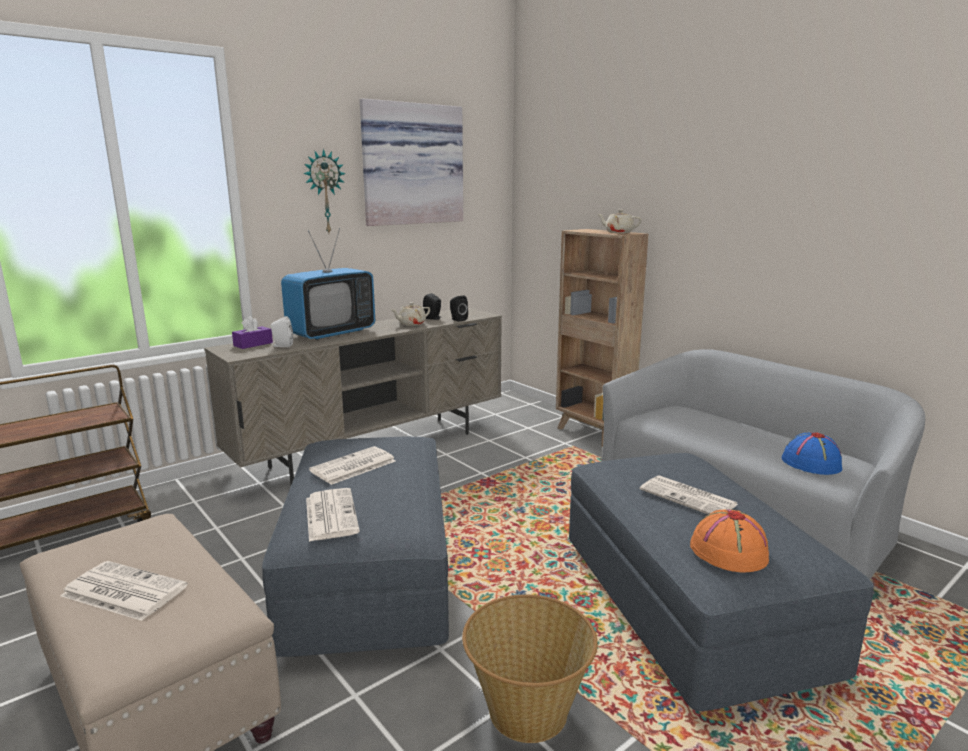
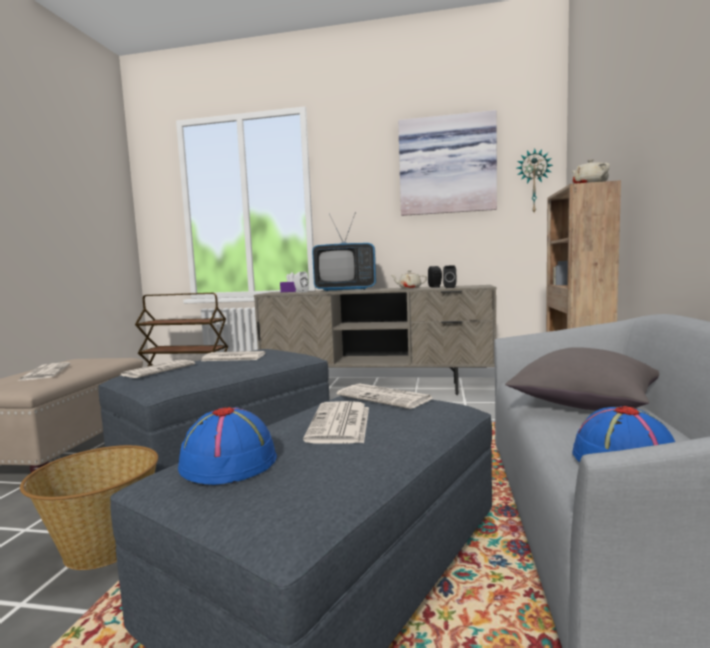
camera: 50 degrees right, 10 degrees down
(324, 192) = (370, 192): wall clock -> wall clock (533, 181)
(643, 464) = (385, 397): none -> newspaper
(716, 429) = (583, 404): none -> grey pillow
(728, 551) = (229, 462): orange hat -> blue hat

